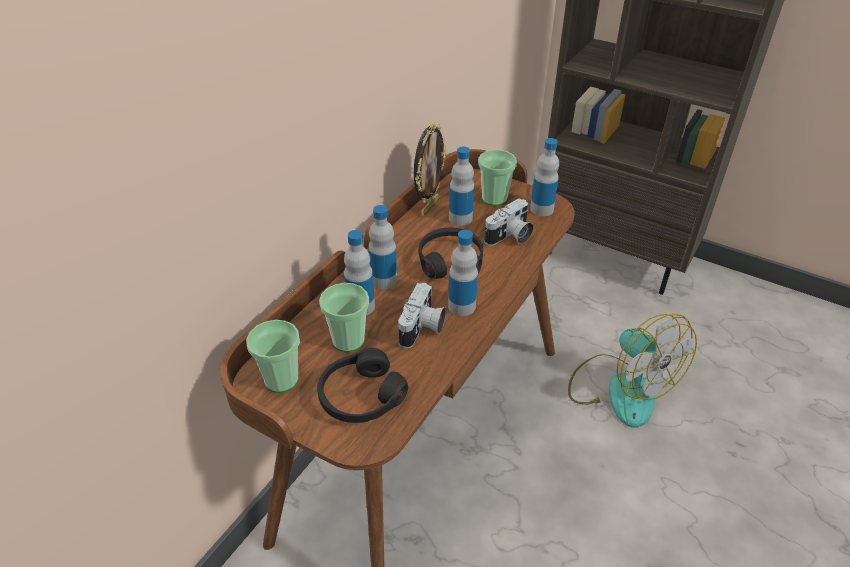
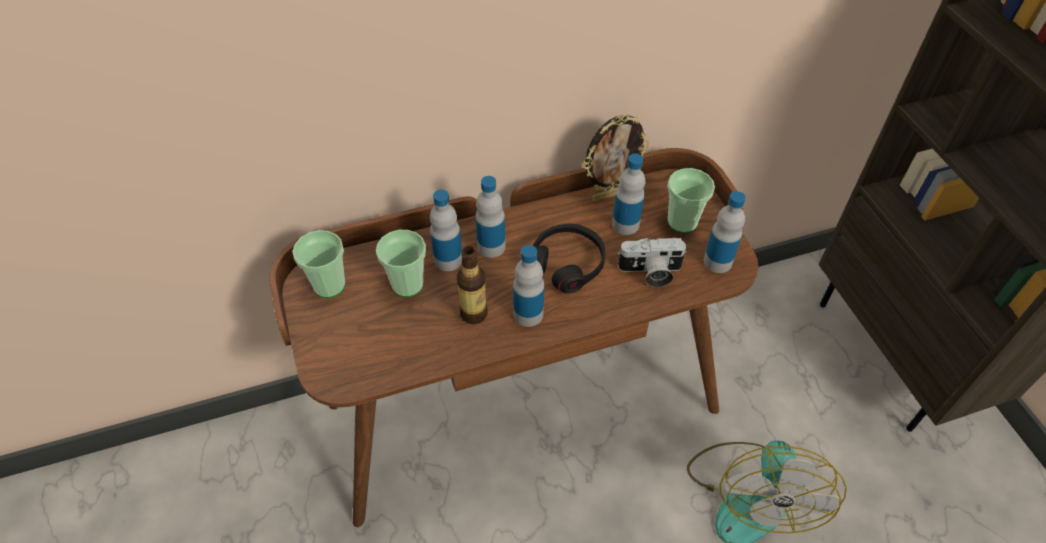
camera: 40 degrees right, 10 degrees up
(361, 396) = (367, 339): black headphones -> none
(423, 329) = (474, 313): camera -> bottle

